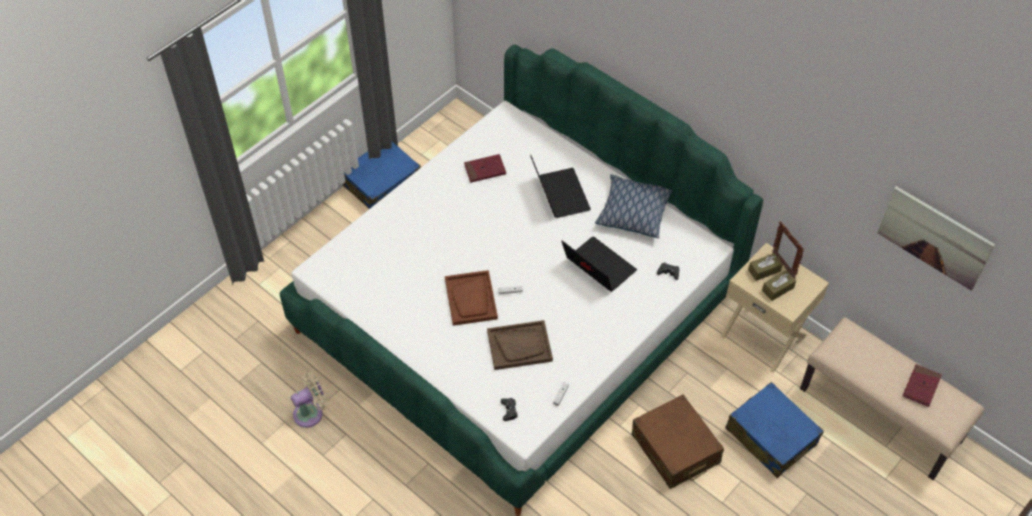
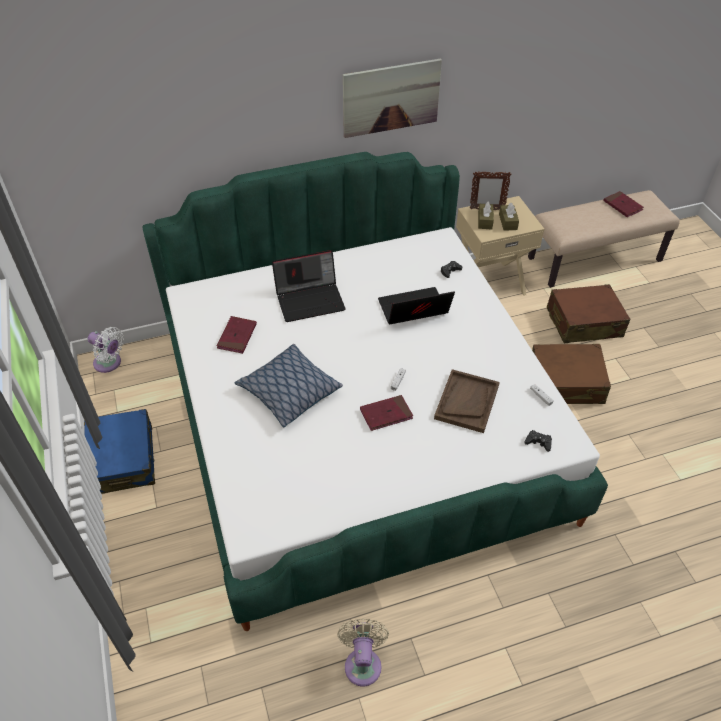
camera: 60 degrees left, 5 degrees down
(462, 121) = (109, 363): none -> white fan
(471, 299) = (386, 414): brown tray -> red book
(558, 194) = (310, 300): laptop -> laptop turned 150 degrees clockwise
(633, 212) = (370, 264): pillow -> pillow (289, 392)
(771, 436) = (583, 323): blue suitcase -> brown suitcase
(934, 237) = (602, 73): picture -> picture (391, 98)

